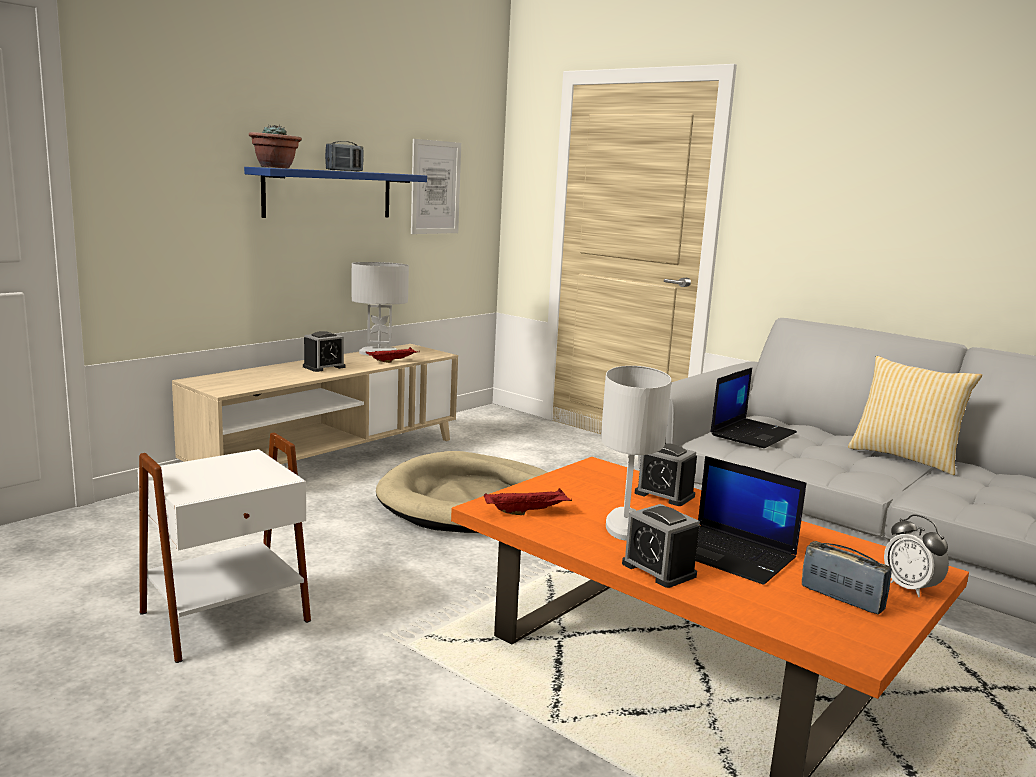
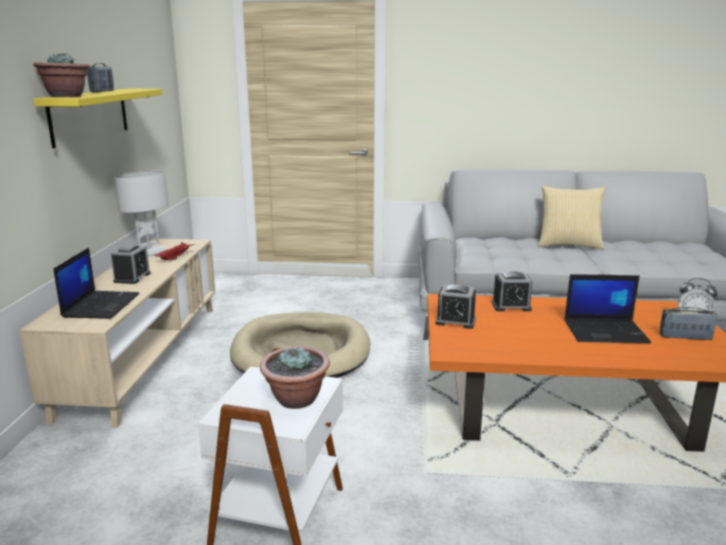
camera: 35 degrees left, 5 degrees up
(233, 481) = (296, 400): none -> potted plant
(329, 194) = (90, 115): blue shelf -> yellow shelf
(435, 187) = (147, 97): picture -> none
(527, 512) = (474, 346): red tray -> none
(625, 526) = (535, 334): white table lamp -> none
(658, 570) = (599, 355): alarm clock -> alarm clock (455, 321)
(752, 433) = (488, 251): laptop -> laptop (101, 305)

